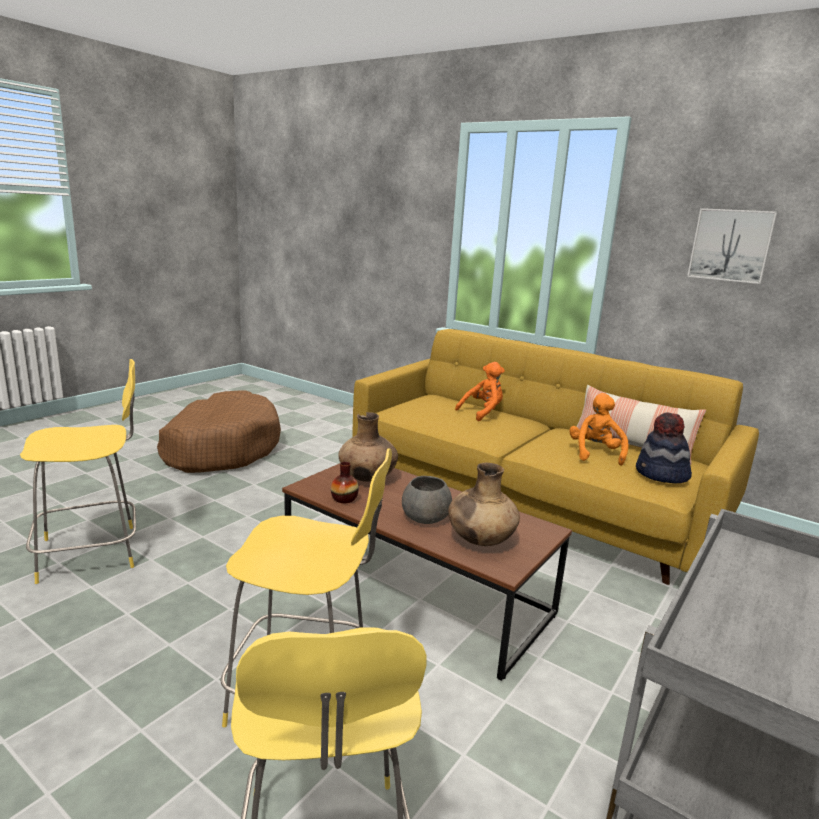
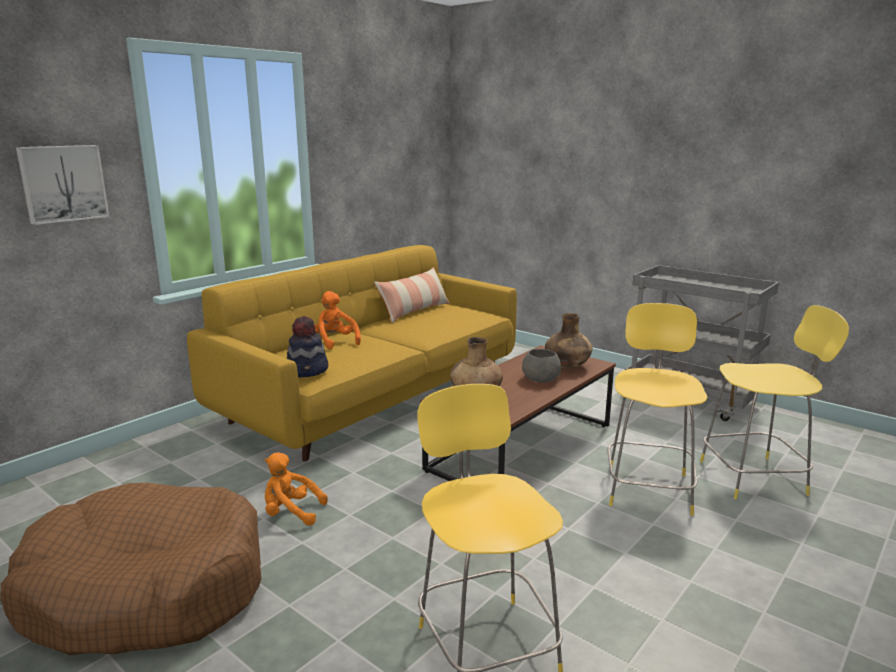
camera: 85 degrees left, 0 degrees up
(344, 499) = (519, 404): vase -> none
(595, 453) = (433, 320): orange plush toy -> orange plush toy (291, 513)
(661, 475) = (470, 311): hat -> hat (308, 370)
(731, 245) = (377, 155): picture -> picture (63, 183)

